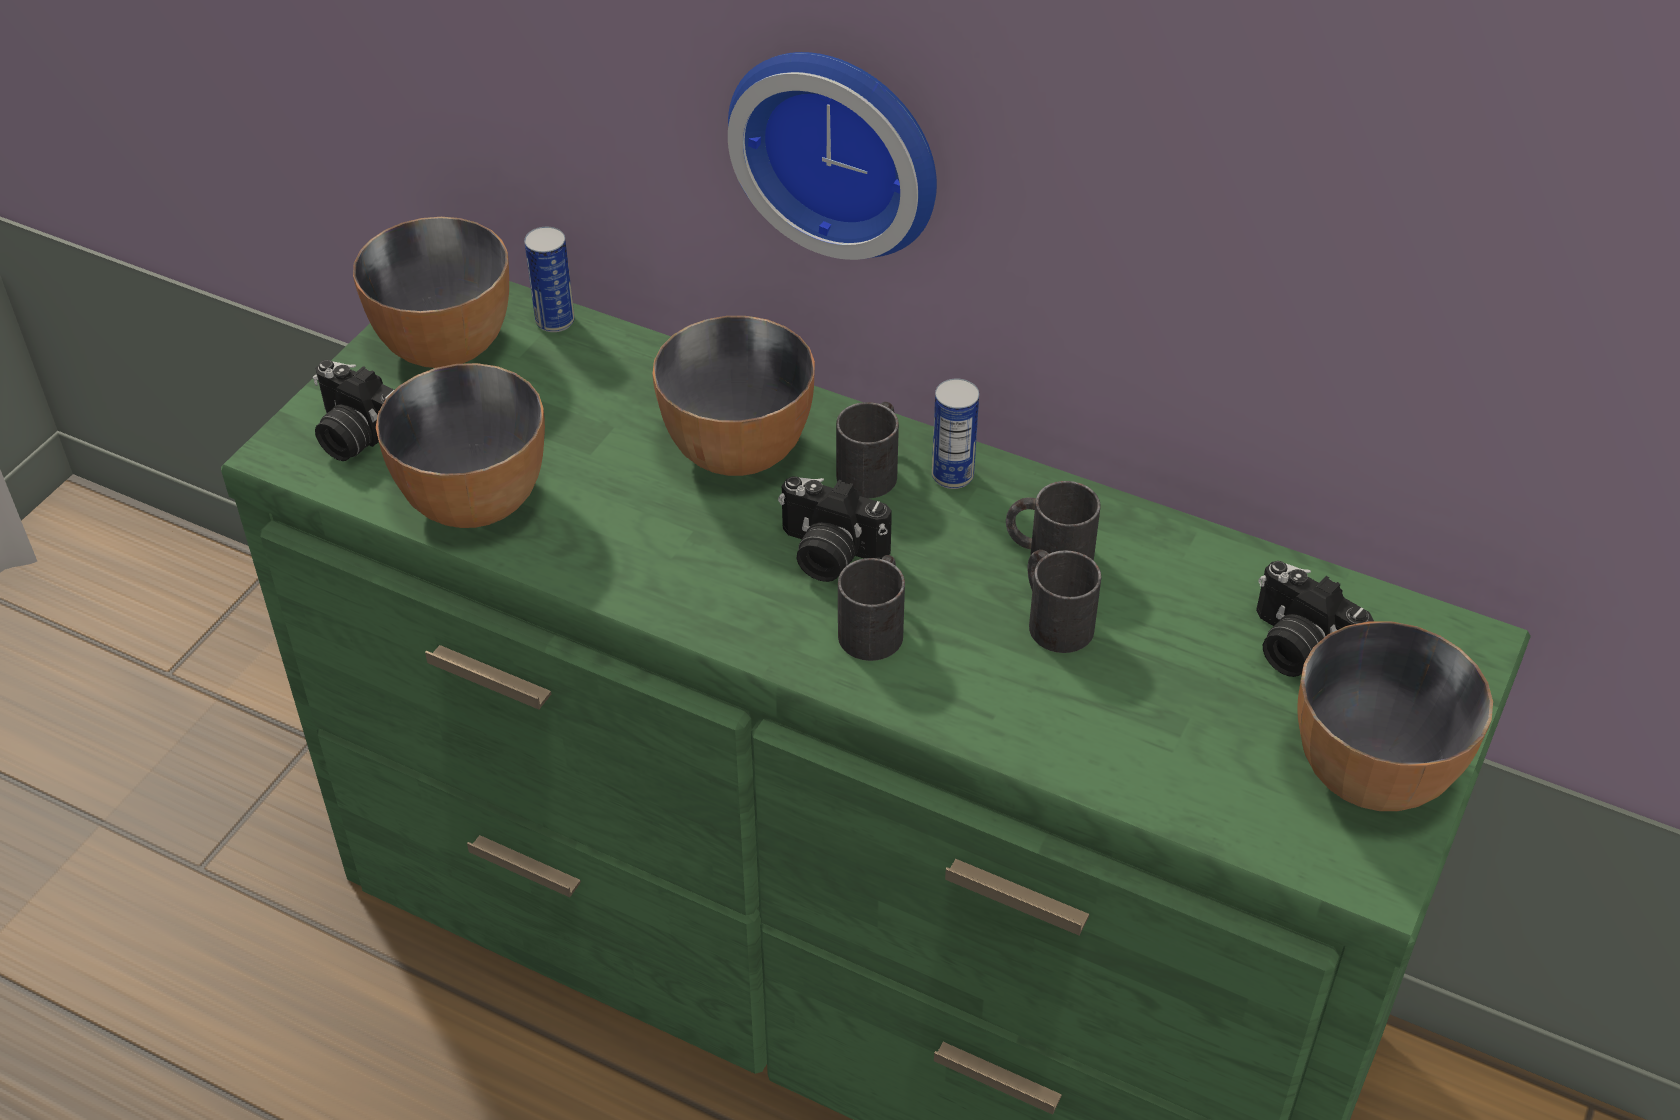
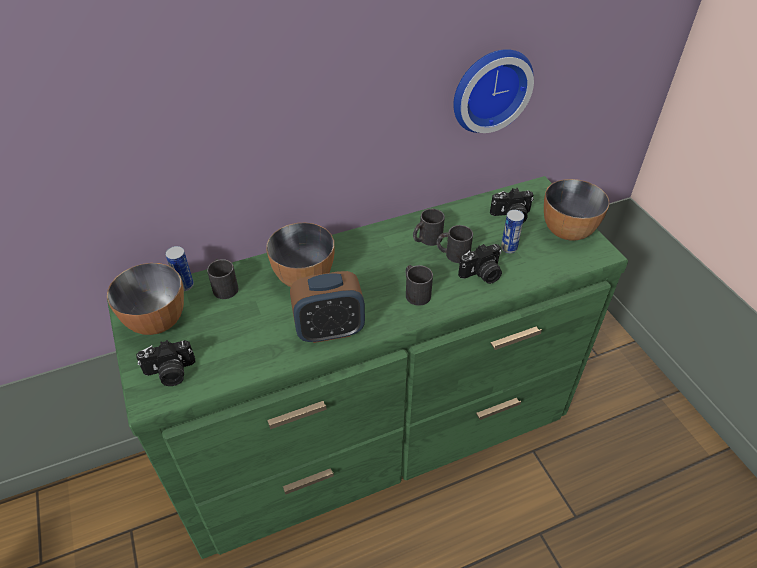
camera: 50 degrees left, 0 degrees up
(473, 501) = (244, 358): bowl -> none
(646, 566) = (329, 330): none -> alarm clock
(828, 554) = (374, 284): camera -> camera (482, 274)
(841, 146) = (289, 142): wall clock -> wall clock (489, 88)
(872, 468) = (349, 253): black mug -> black mug (224, 286)
(952, 475) = (372, 238): can -> can (508, 248)

